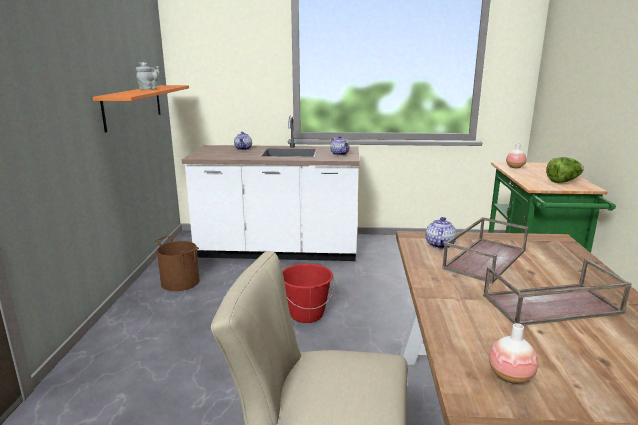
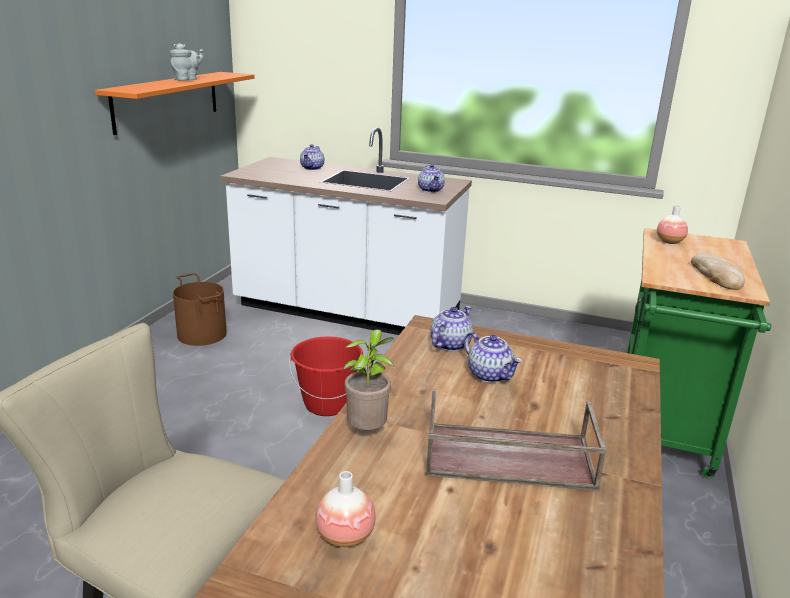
camera: 15 degrees right, 5 degrees up
(448, 306) = (368, 432): none -> potted plant
(484, 258) = (490, 375): brown tray -> teapot
(563, 181) = (716, 275): lettuce -> bread

